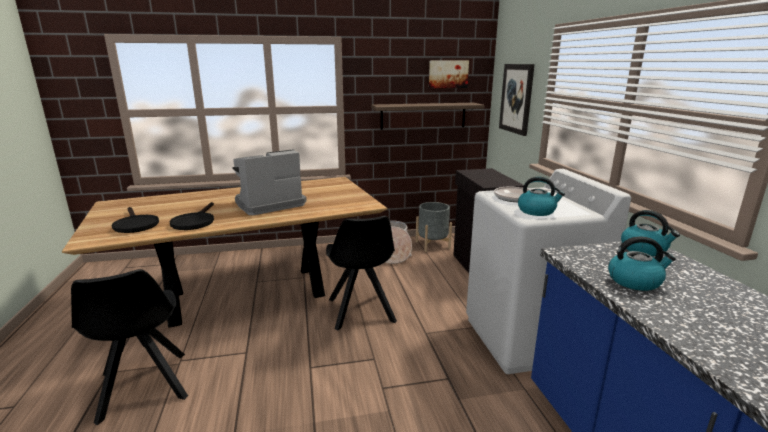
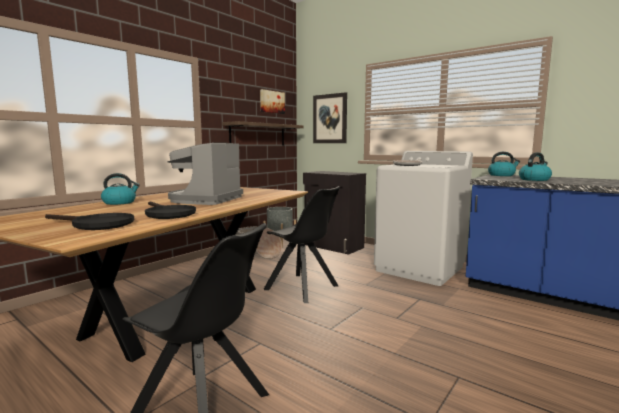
camera: 40 degrees left, 10 degrees down
(537, 211) = (436, 166): kettle -> kettle (120, 202)

